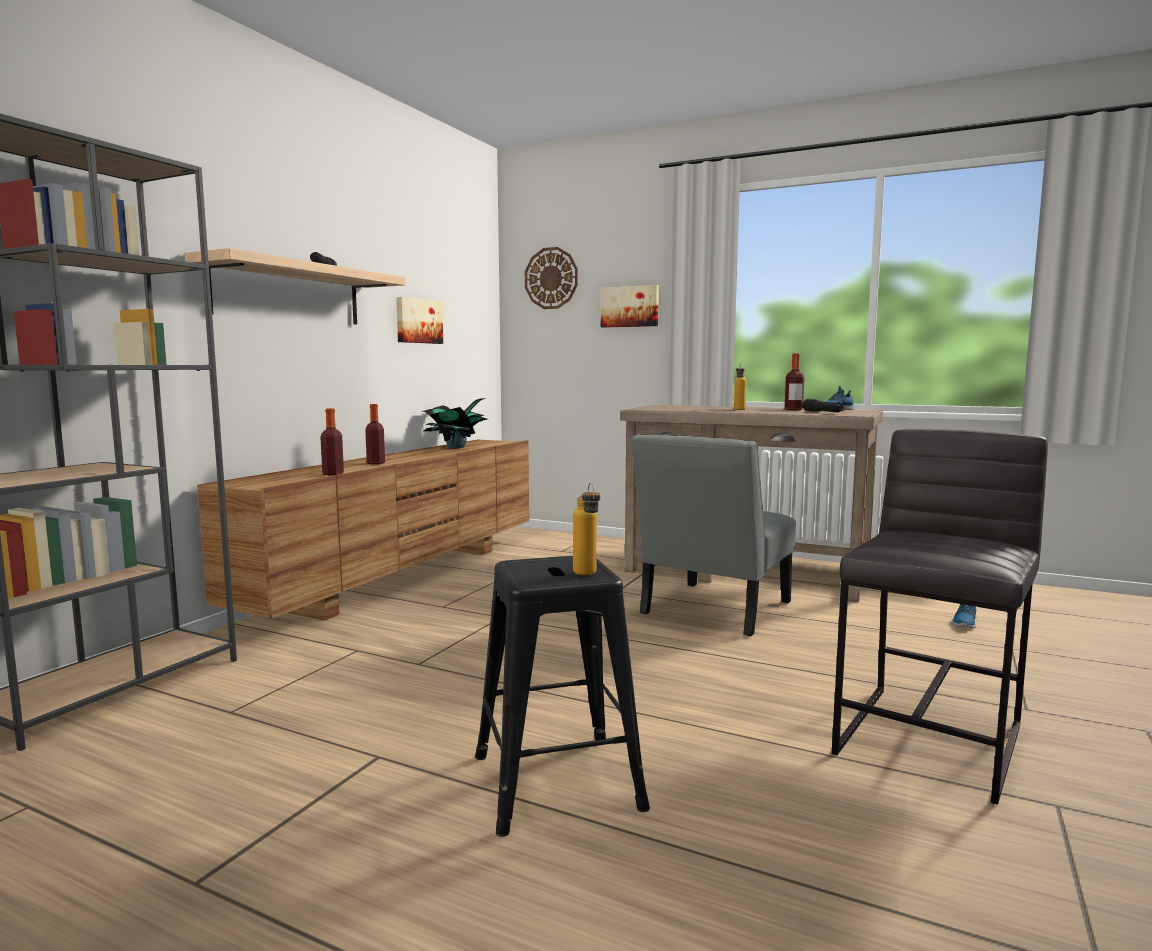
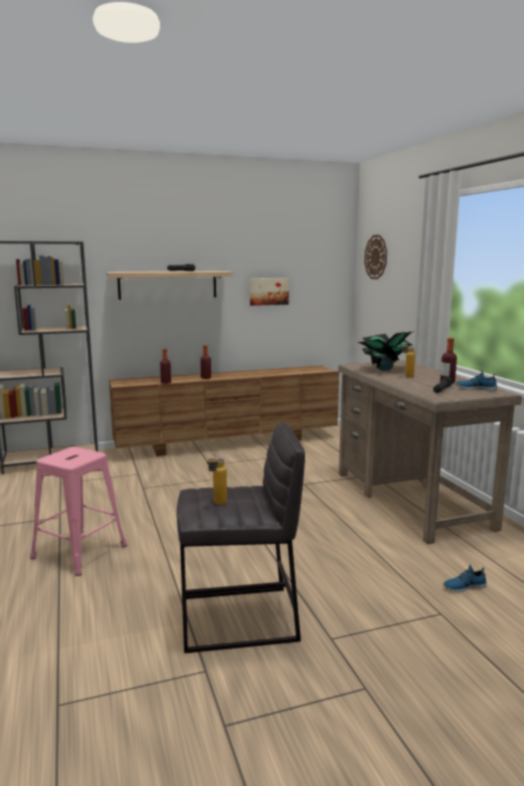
camera: 45 degrees right, 5 degrees up
(456, 447) = (283, 371): potted plant -> potted plant (384, 369)
(556, 782) = (79, 552): black stool -> pink stool
(587, 575) = (70, 462): bottle -> bottle (217, 504)
(630, 306) = (409, 282): picture -> none
(712, 610) = (322, 513): grey chair -> none

